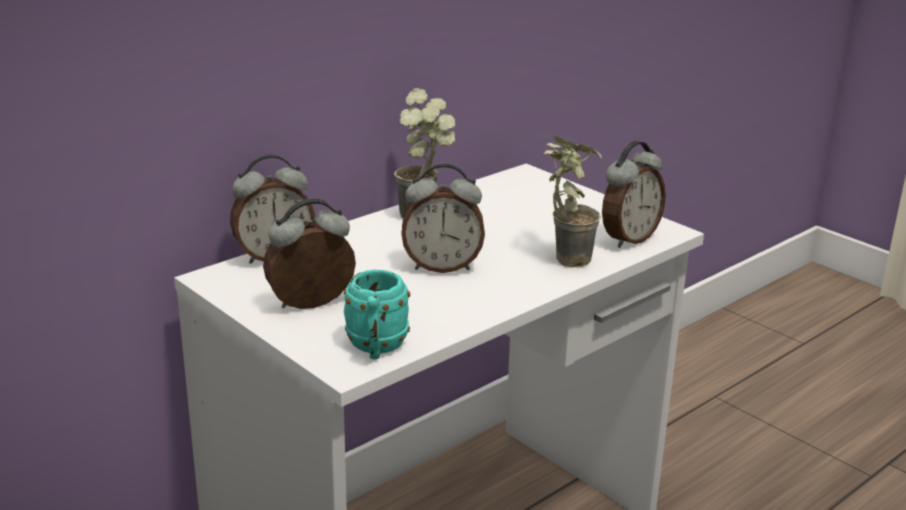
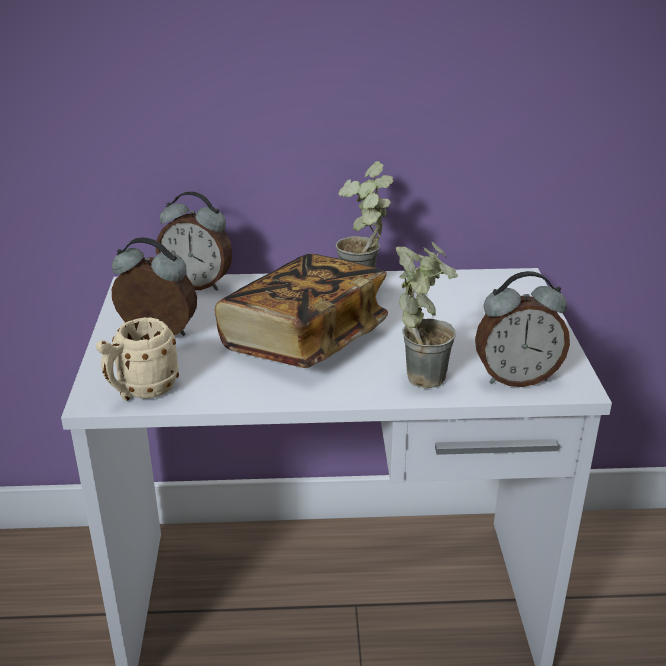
camera: 40 degrees right, 5 degrees up
(376, 348) = (141, 391): turquoise mug -> beige mug
(442, 266) = (304, 340): alarm clock -> book

